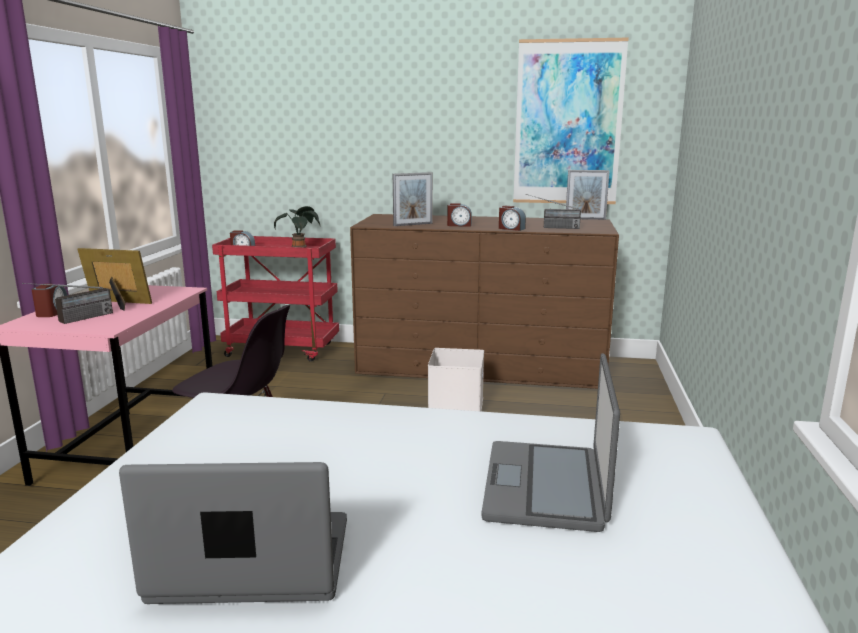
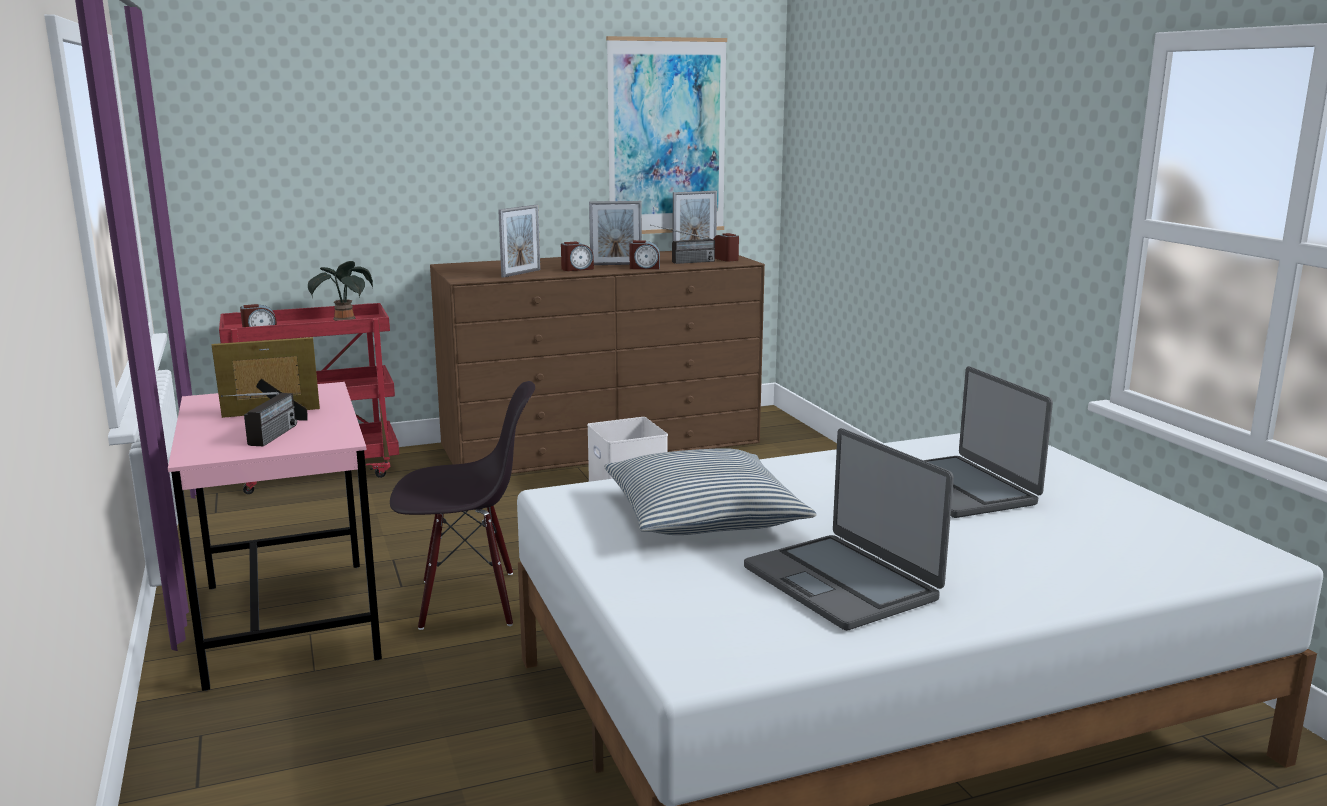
camera: 30 degrees left, 0 degrees up
(52, 312) = (206, 438): alarm clock -> alarm clock (725, 259)
(252, 563) = (842, 583): laptop -> laptop turned 90 degrees counterclockwise
(275, 449) = (703, 514): none -> pillow
(496, 224) = (616, 264): none -> picture frame

